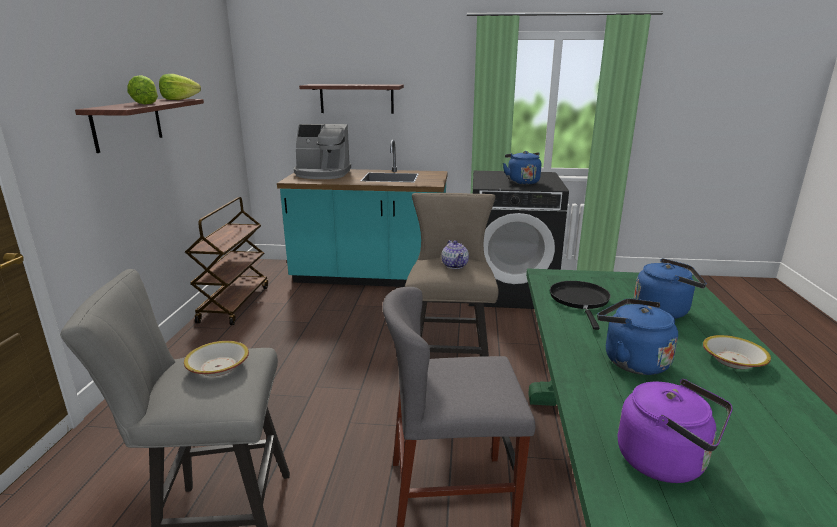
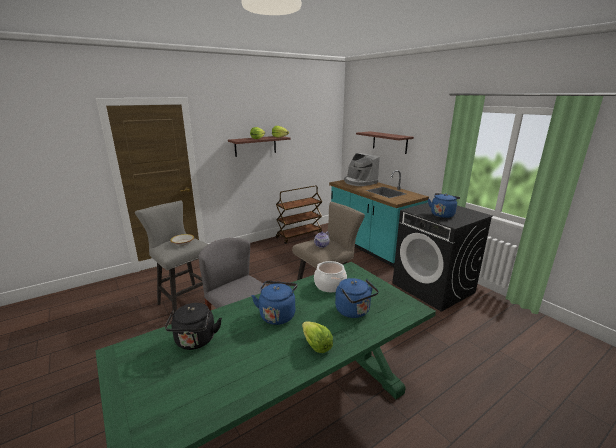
camera: 50 degrees right, 0 degrees up
(580, 301) = (330, 285): black frying pan -> cooking pot
(666, 462) = (195, 341): purple kettle -> black kettle
(734, 360) = (316, 345): bowl -> lettuce

